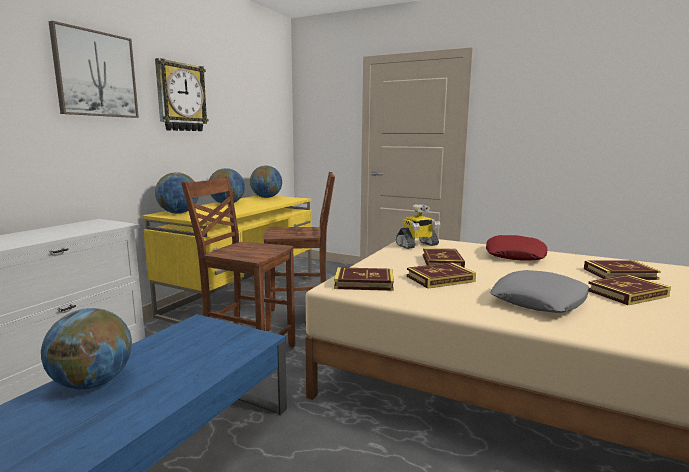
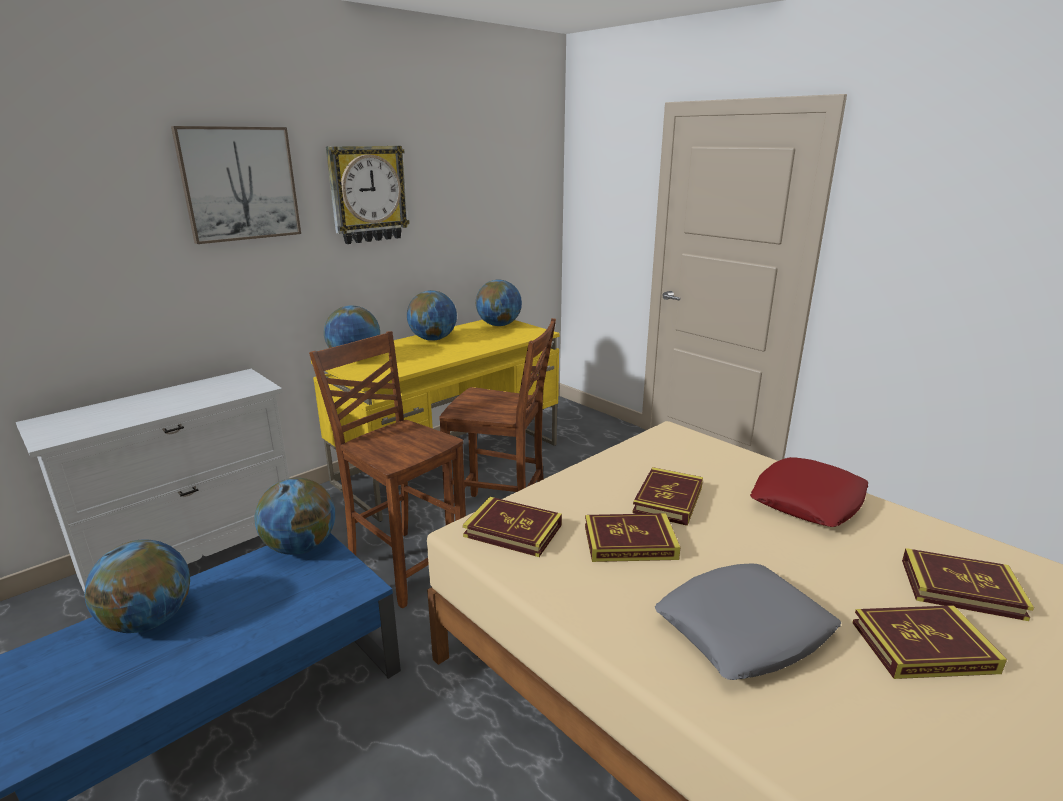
camera: 20 degrees right, 10 degrees up
(193, 326) = (301, 547): none -> globe
(417, 245) = (664, 450): toy robot -> none

